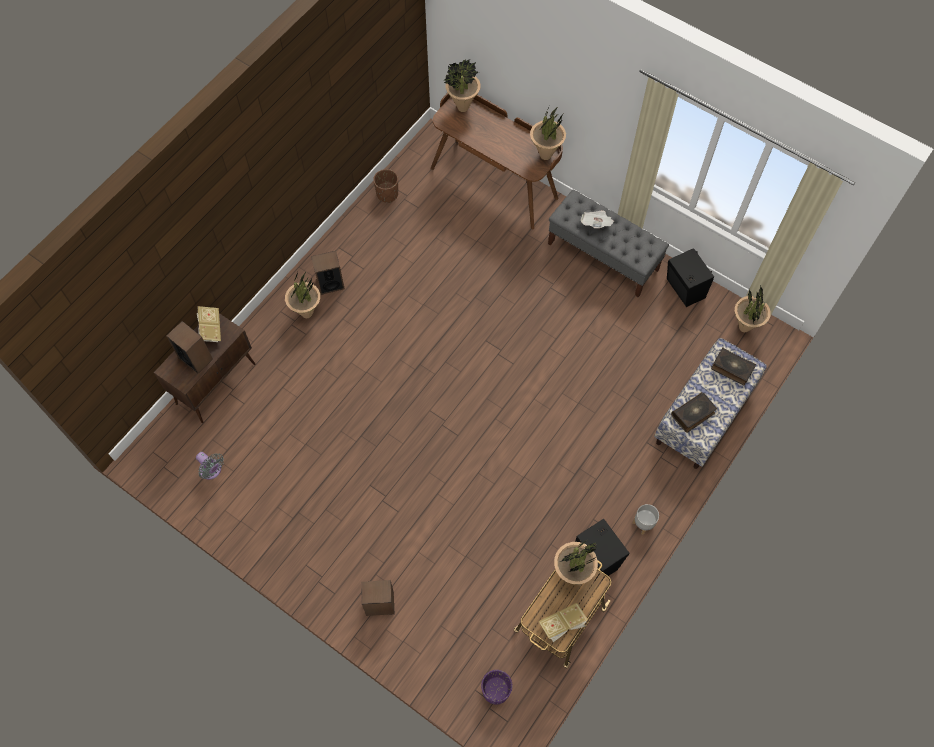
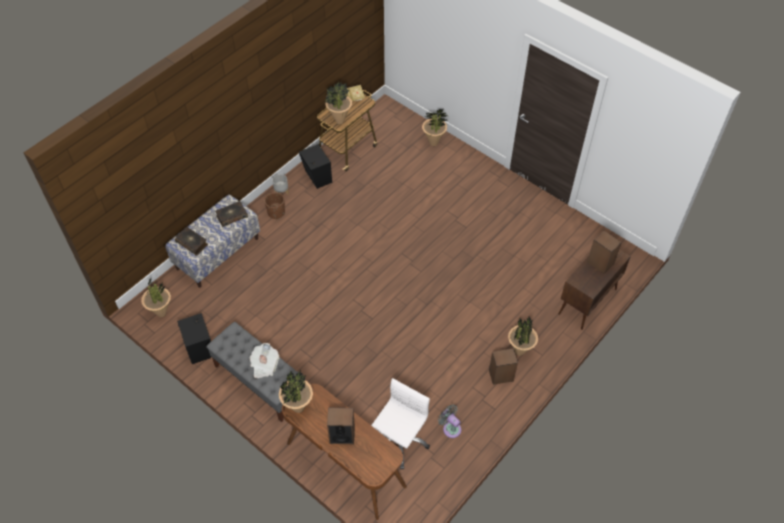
camera: 175 degrees left, 10 degrees down
(210, 329) = (592, 283): book -> none
(212, 471) = (580, 243): grey fan -> grey fan (450, 428)
(380, 604) = (459, 163): speaker -> speaker (342, 435)
(387, 194) = (450, 460): brown planter -> brown planter (276, 212)
(441, 209) = (399, 440): none -> white office chair
(462, 108) = (371, 468): potted plant -> potted plant (433, 143)
(496, 690) = (391, 121): purple planter -> none

